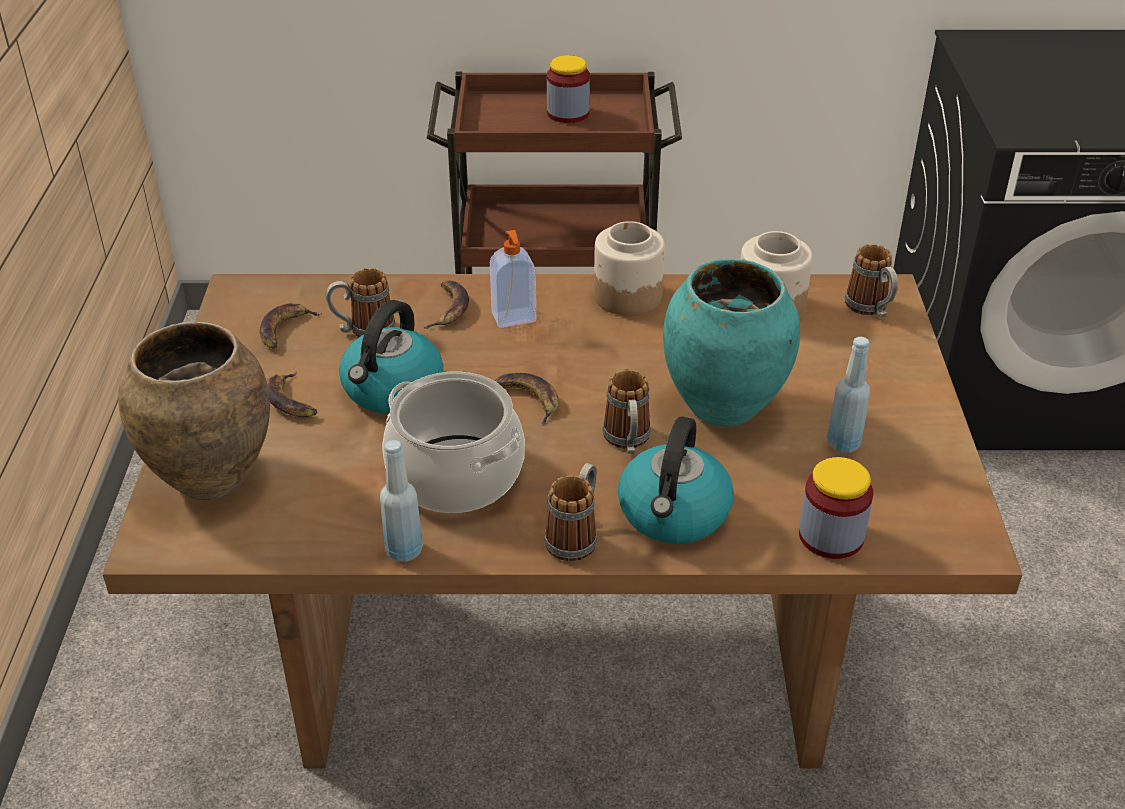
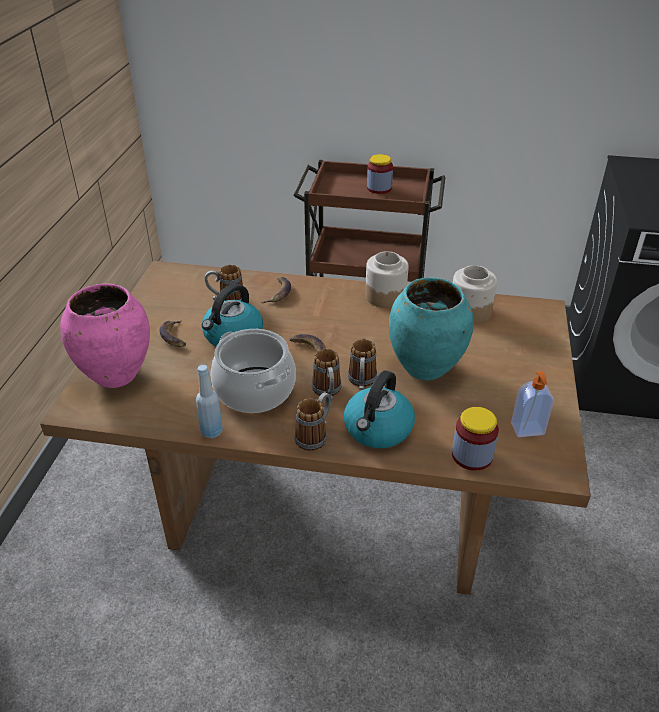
camera: 10 degrees right, 0 degrees up
(210, 478) = (115, 375): brown vase -> pink vase
(285, 330) = (183, 296): banana -> none
(514, 318) = (315, 302): soap dispenser -> soap dispenser (528, 430)
(843, 443) = (494, 399): blue bottle -> none
(870, 309) = (532, 319): mug -> mug (327, 392)

